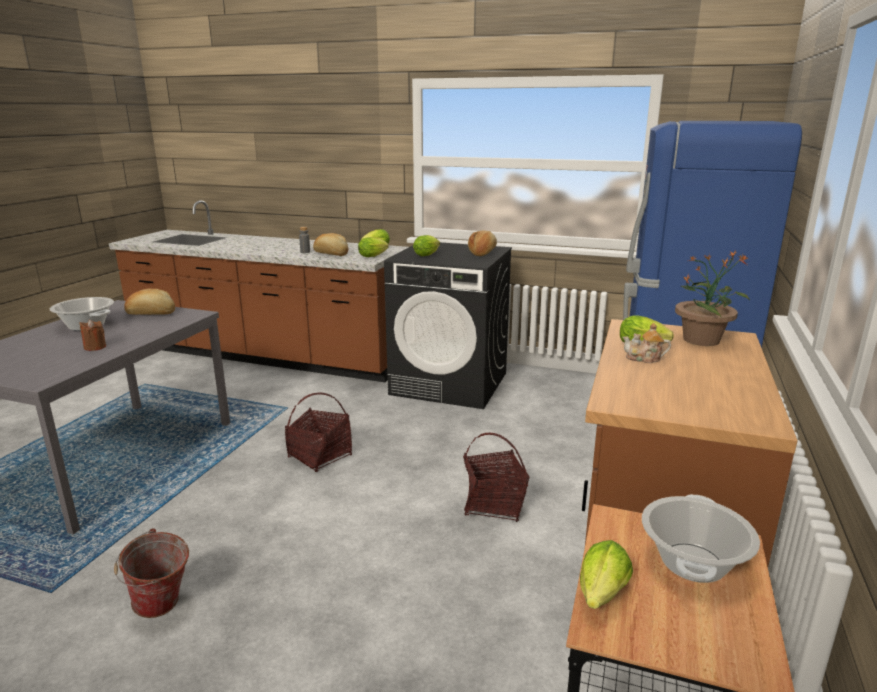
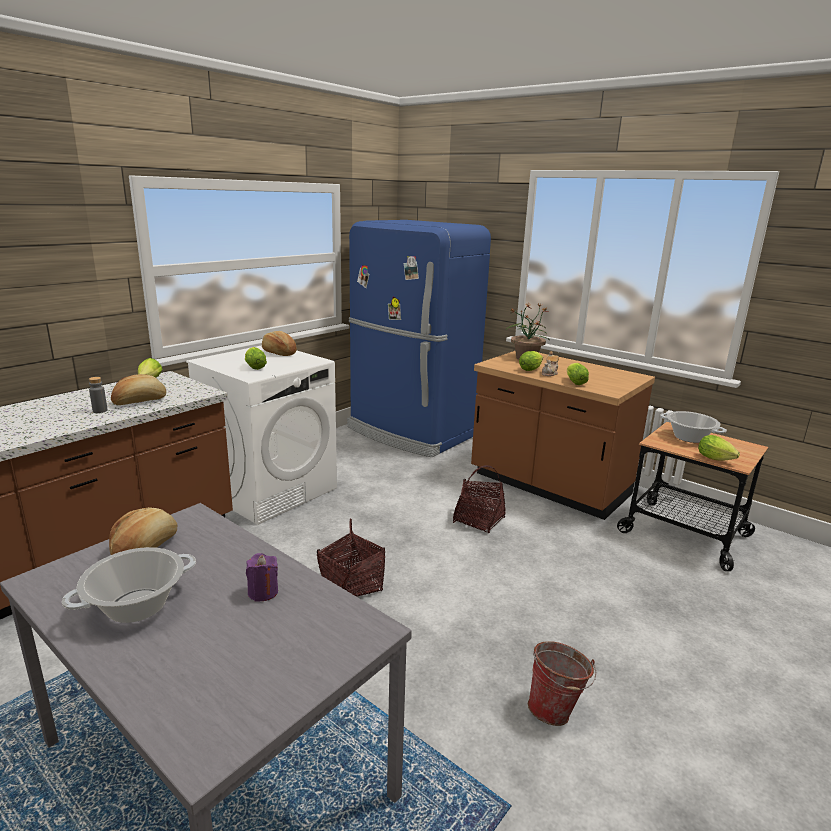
camera: 70 degrees left, 0 degrees up
(95, 347) = (263, 592): brown candle -> purple candle
(374, 256) = (188, 387): lettuce -> lettuce (574, 382)
(450, 383) = (270, 490): black washing machine -> white washing machine

